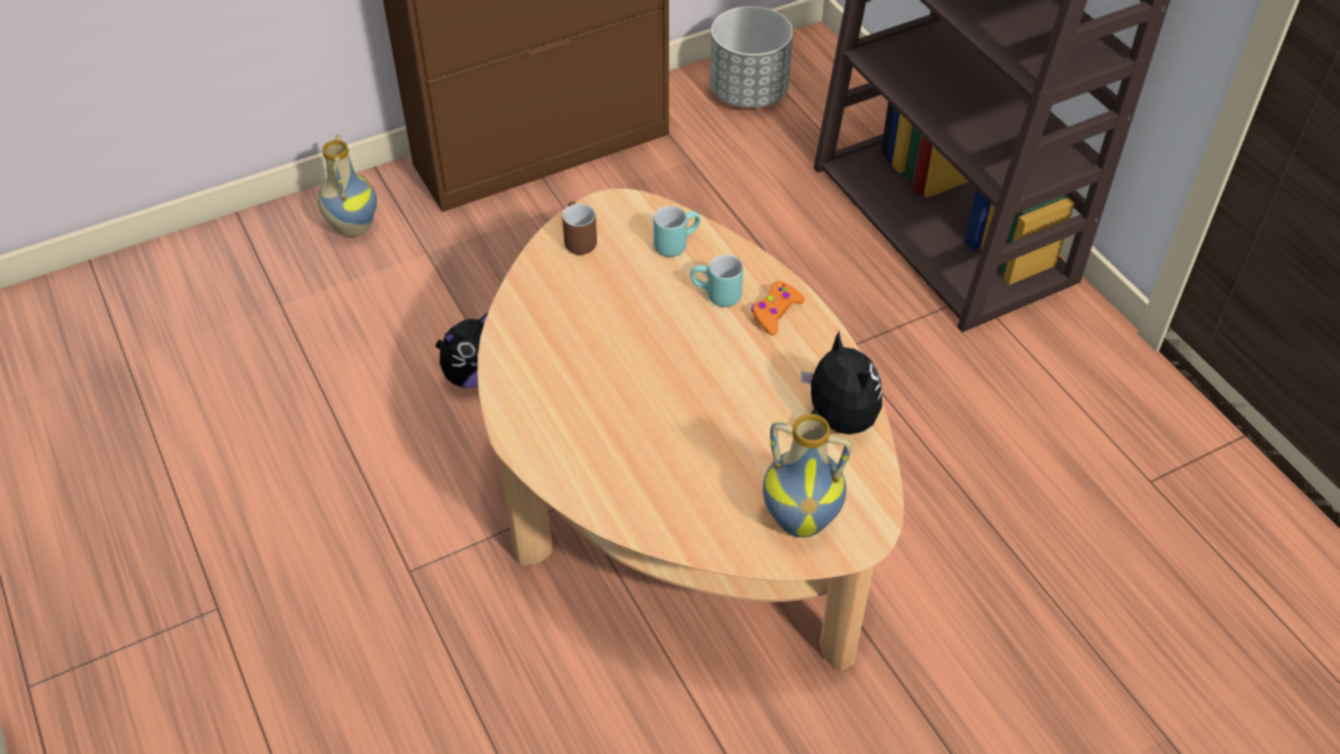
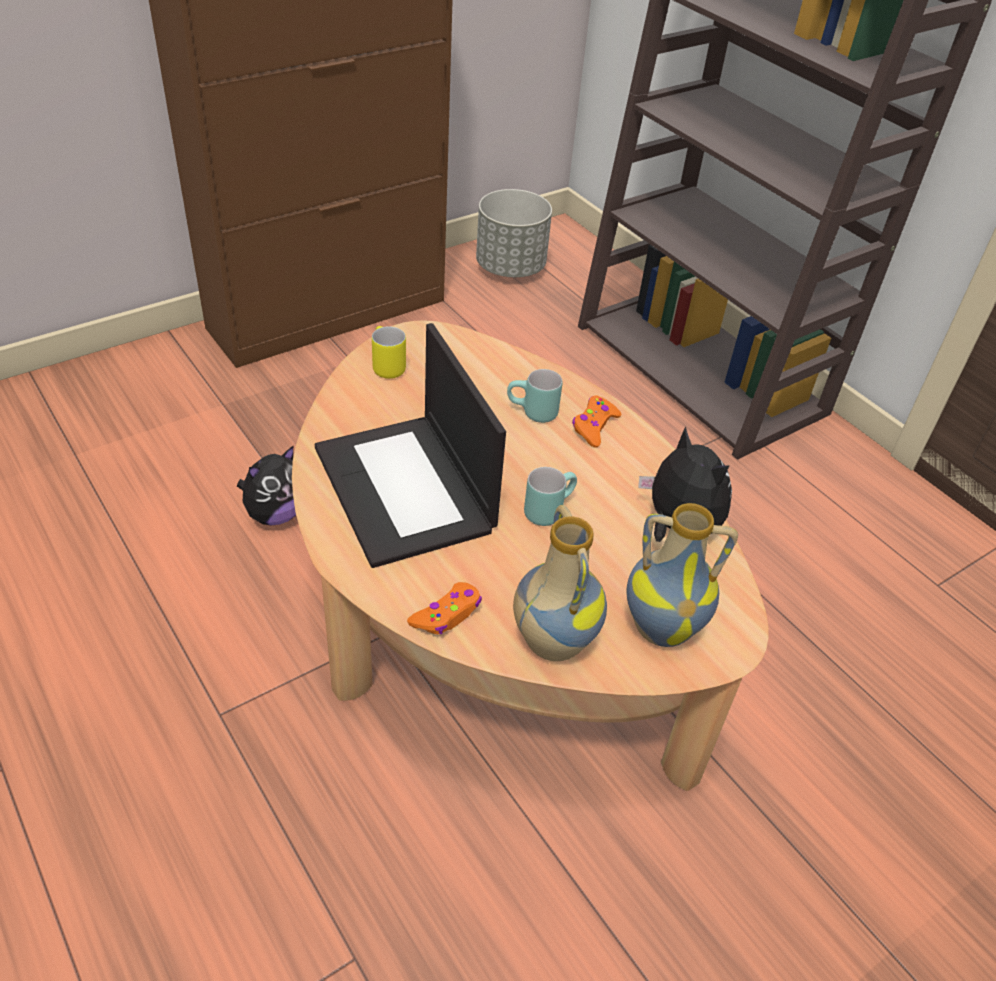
camera: 10 degrees left, 5 degrees down
(352, 227) = (147, 383): vase -> vase (551, 642)
(576, 240) = (384, 366): brown mug -> yellow mug
(583, 373) = (406, 490): none -> laptop
(605, 496) = (447, 615): none -> orange game controller
(675, 243) = (484, 366): turquoise mug -> turquoise mug (547, 509)

